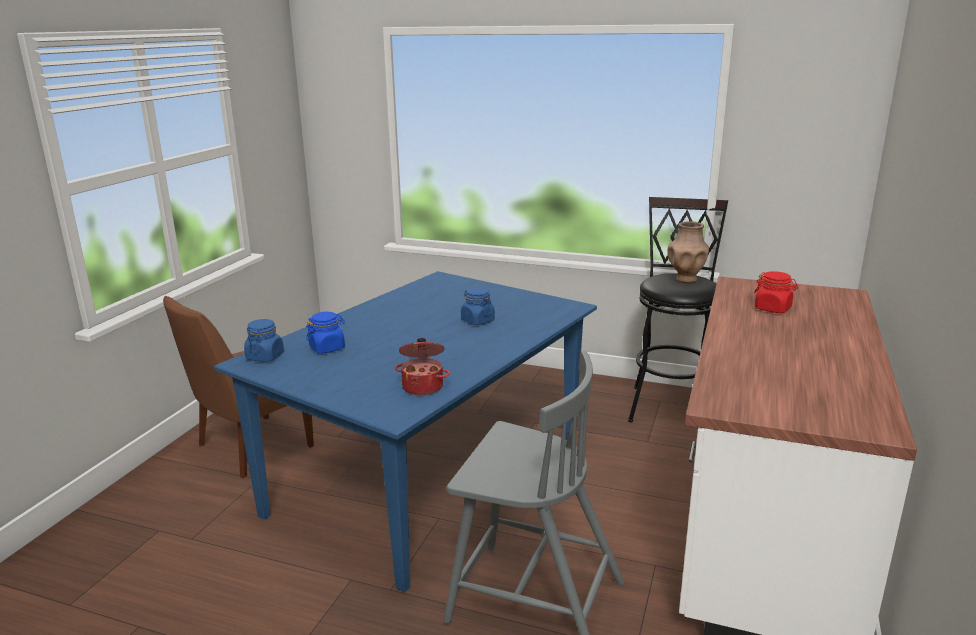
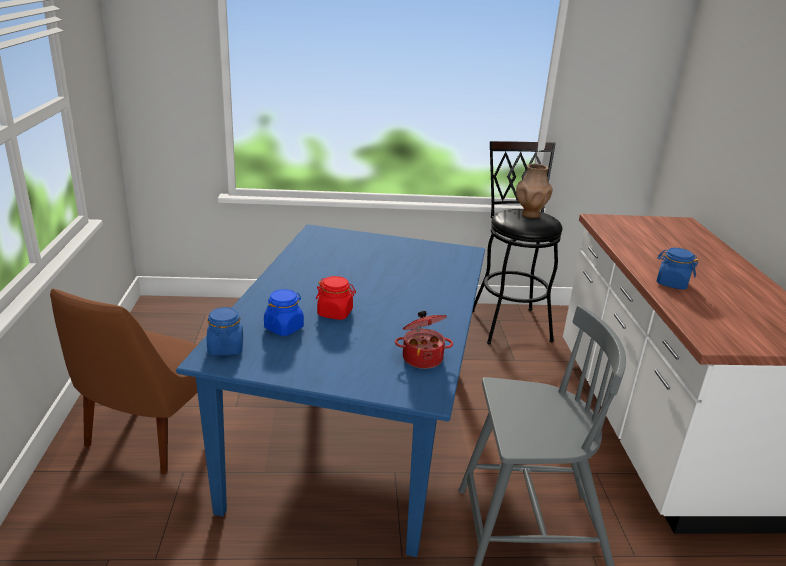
camera: 25 degrees left, 5 degrees up
(477, 321) = (400, 276): blue jar -> blue jar (671, 283)
(773, 308) = (652, 242): red jar -> red jar (335, 313)

